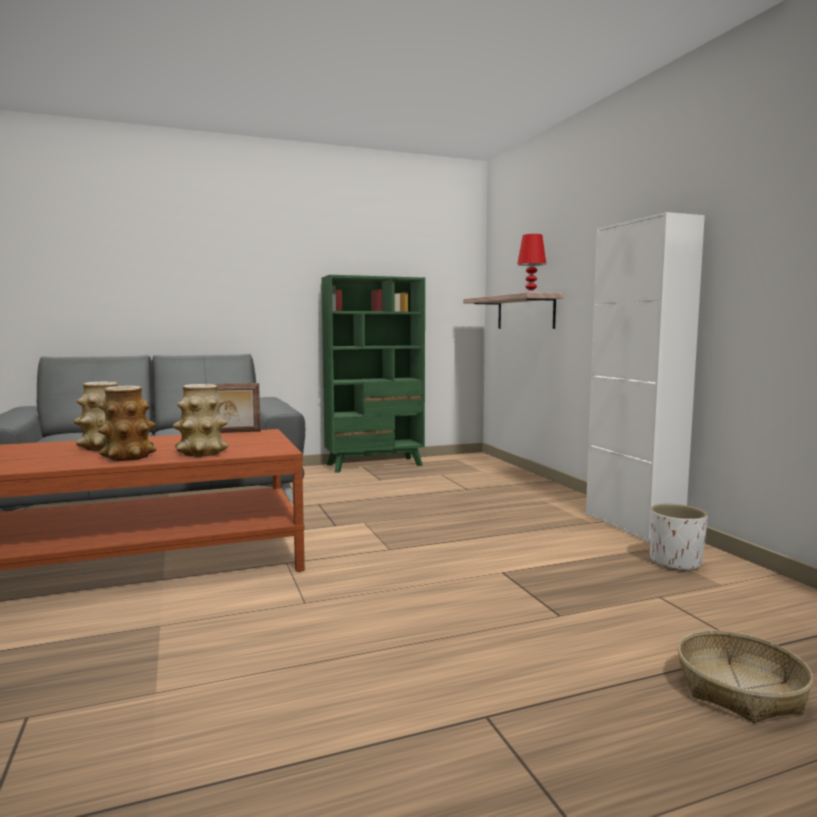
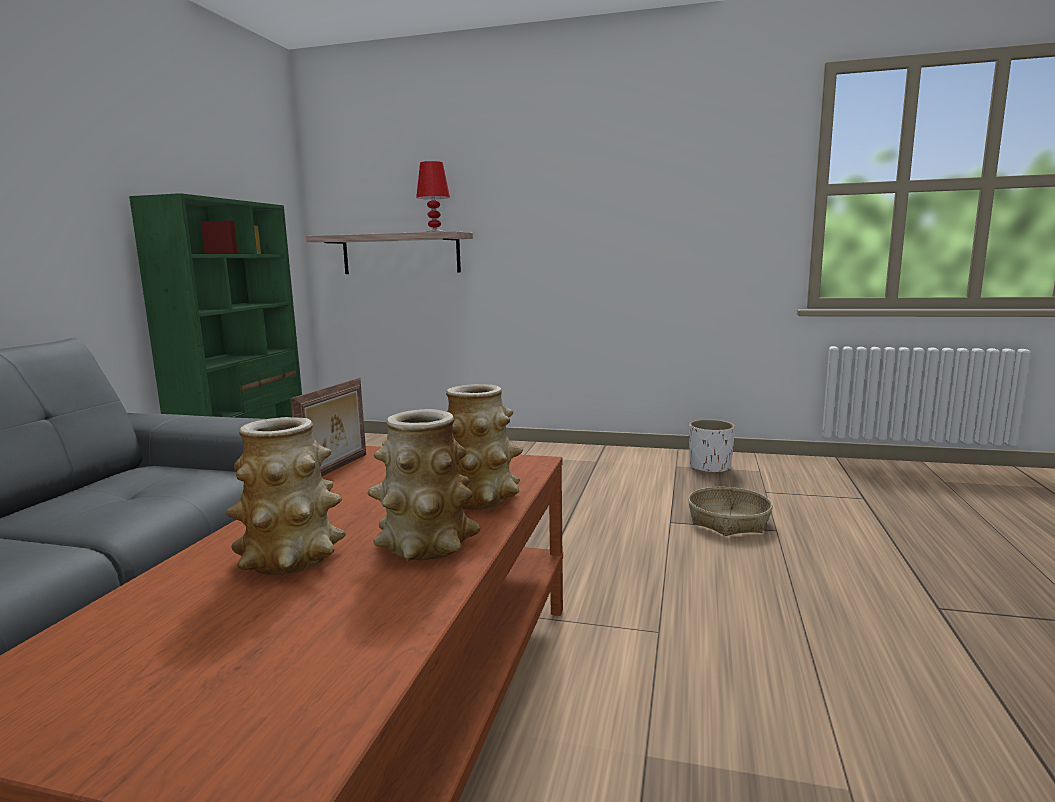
camera: 55 degrees left, 5 degrees up
(632, 525) = (621, 453): white cabinet -> none
(739, 689) = (915, 520): basket -> basket (728, 521)

